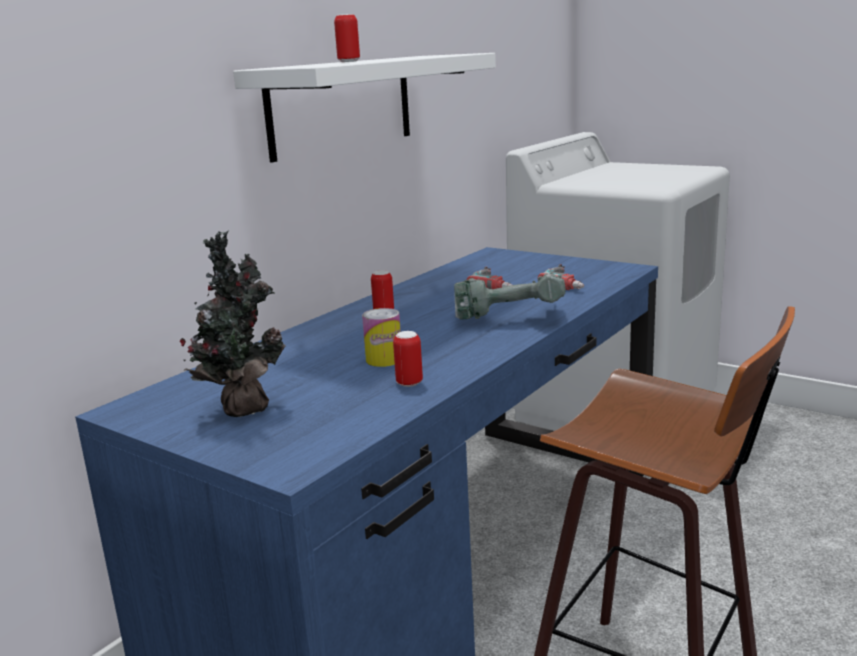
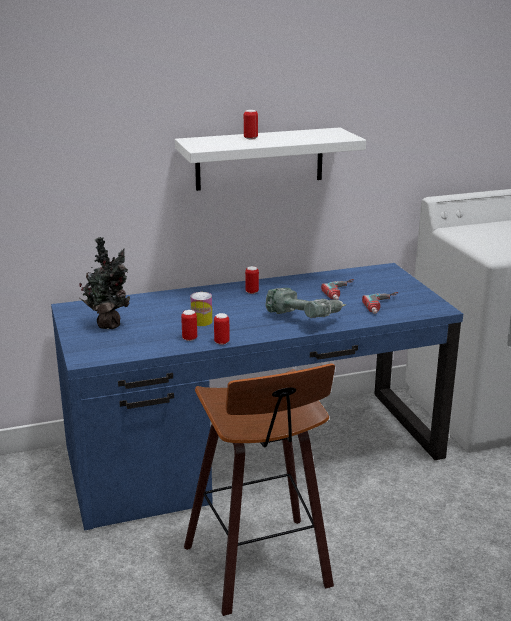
camera: 35 degrees right, 5 degrees up
(464, 372) = (222, 342): none -> can

